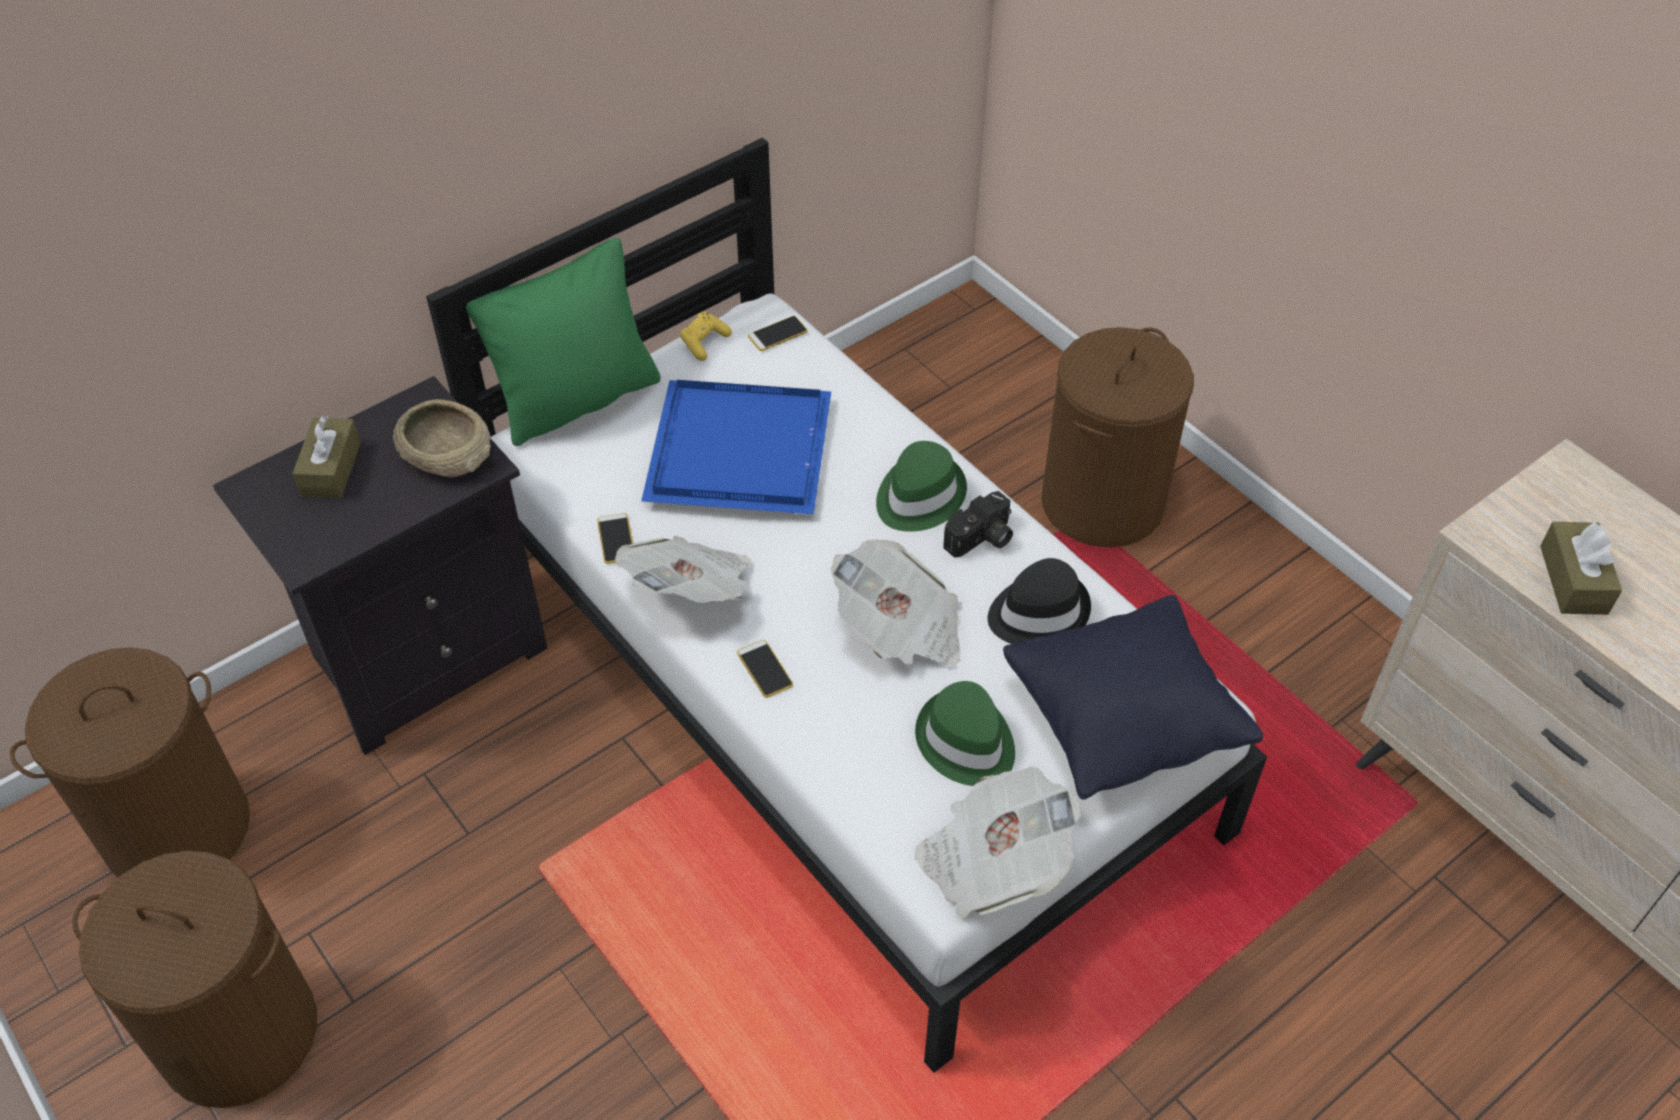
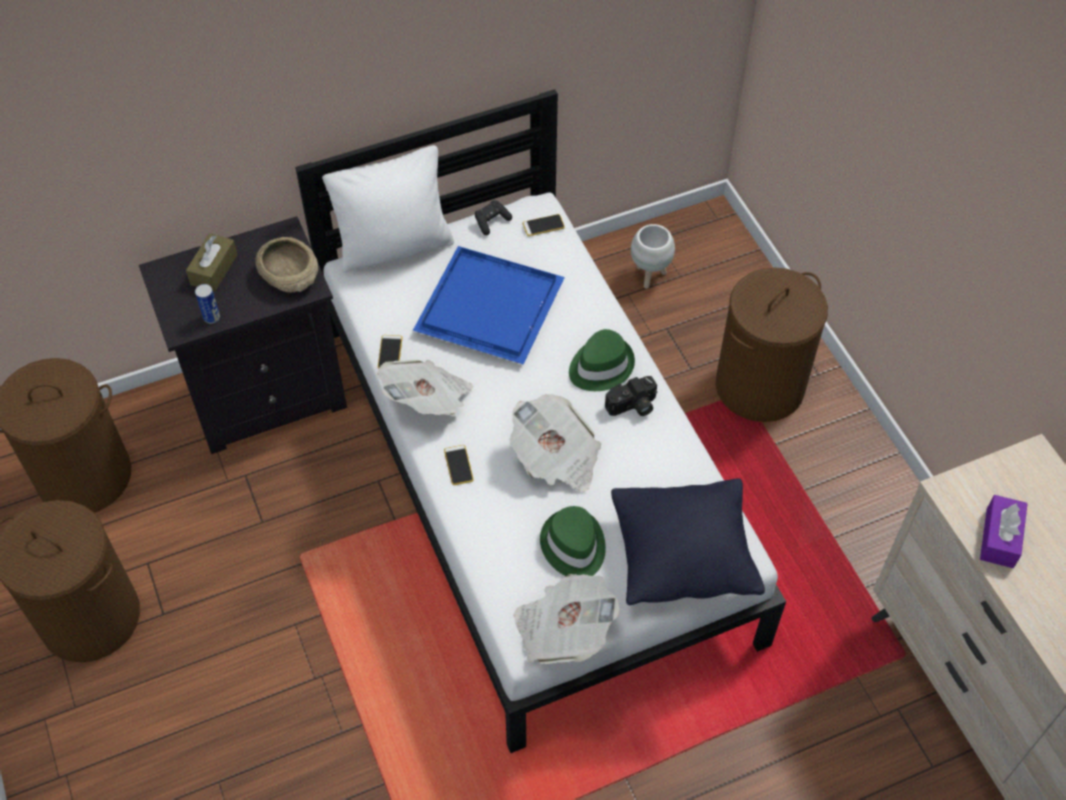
camera: 15 degrees right, 5 degrees up
(347, 534) = (211, 317): none -> can
(577, 400) = (394, 246): green pillow -> white pillow
(704, 342) = (491, 221): yellow game controller -> black game controller
(911, 395) = (650, 276): none -> white planter
(1038, 612) = (653, 467): black hat -> none
(1573, 580) = (999, 538): brown tissue box -> purple tissue box

